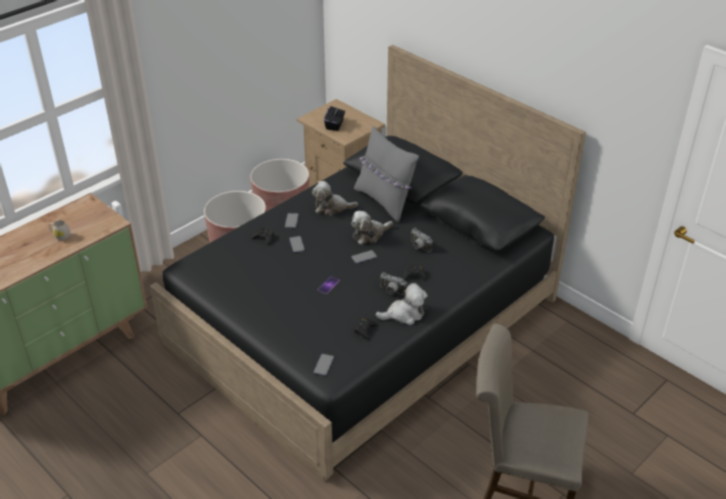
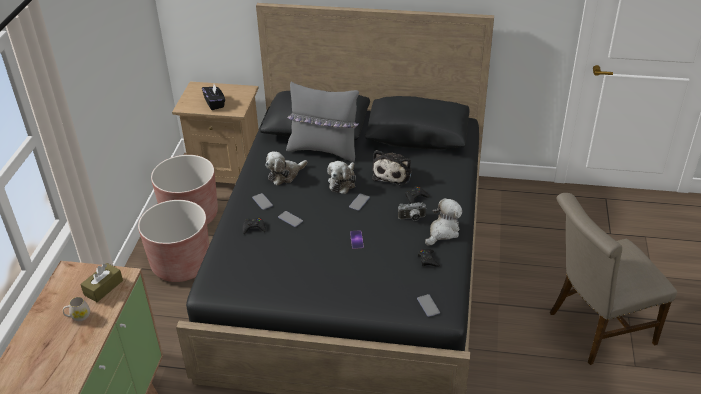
camera: 35 degrees left, 0 degrees up
(94, 224) = (103, 288): none -> brown tissue box
(419, 247) = (393, 173): camera -> plush toy

